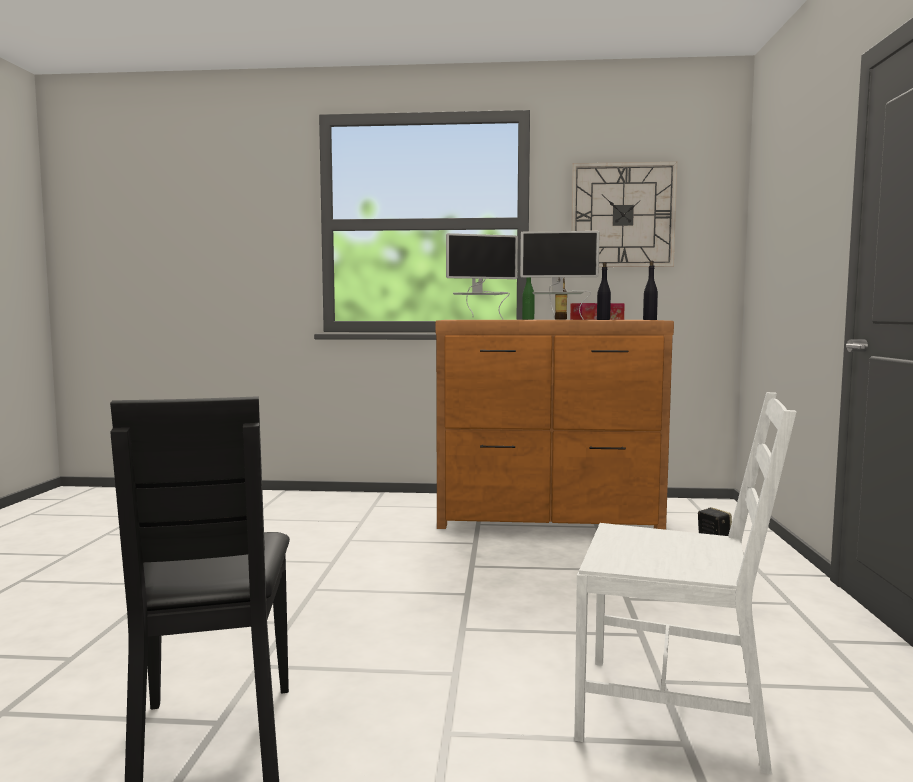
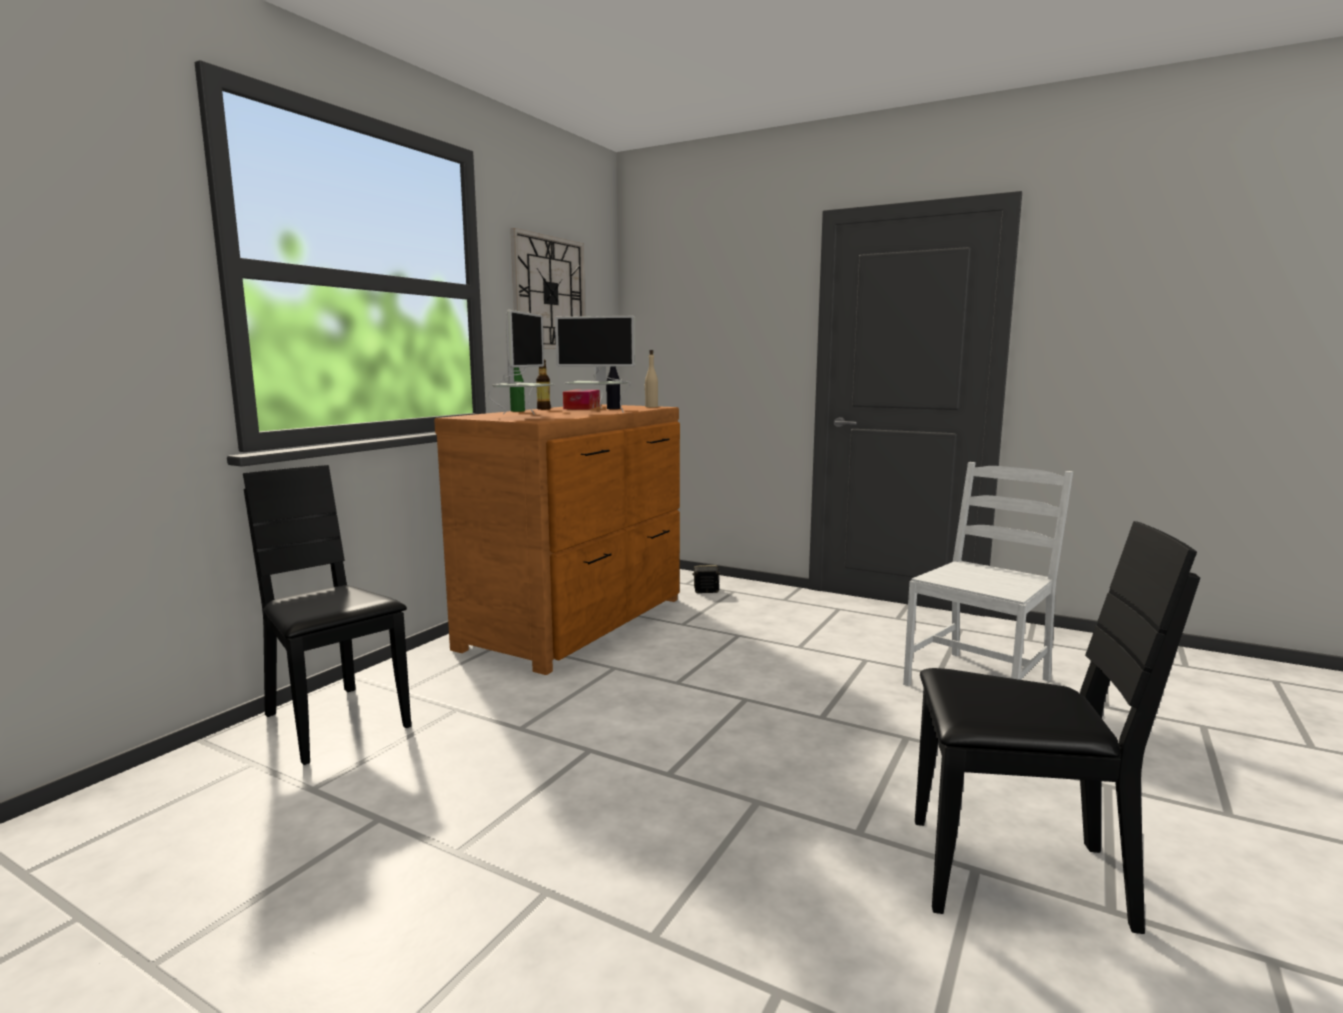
camera: 65 degrees left, 5 degrees up
(321, 504) = (334, 722): none -> black chair
(558, 319) = (598, 412): monitor -> monitor turned 75 degrees clockwise
(649, 320) = (651, 407): black bottle -> beige bottle

